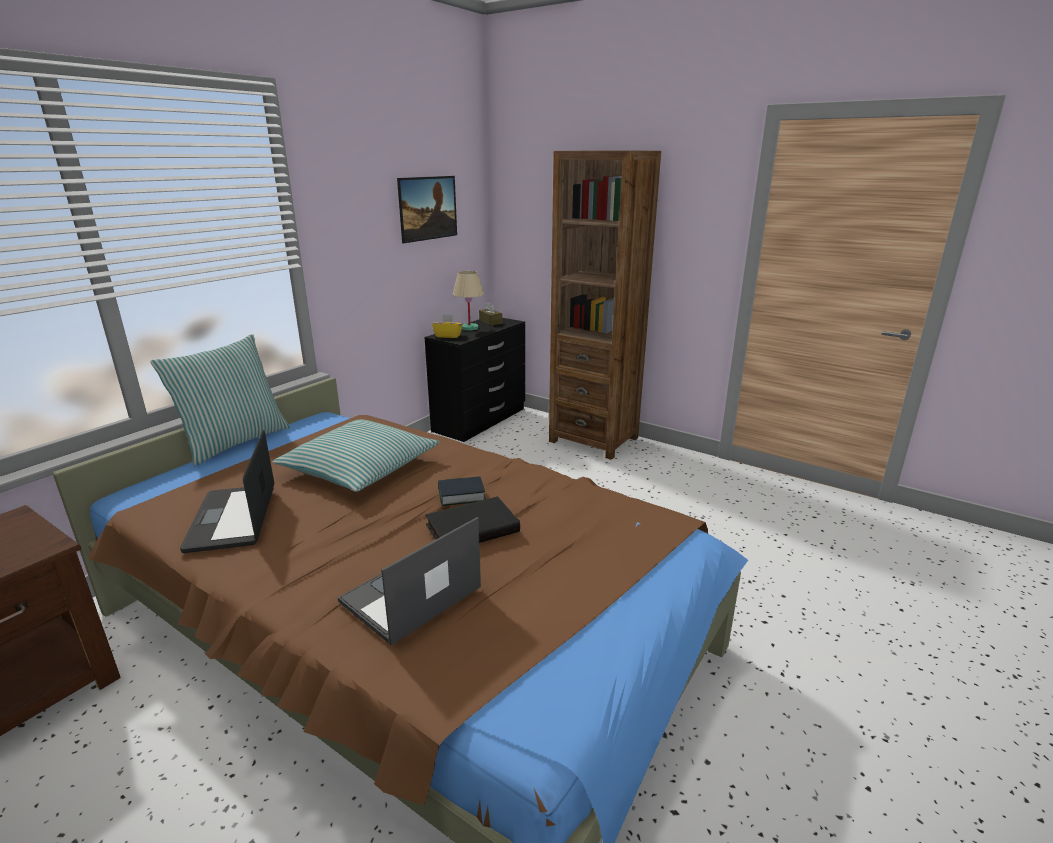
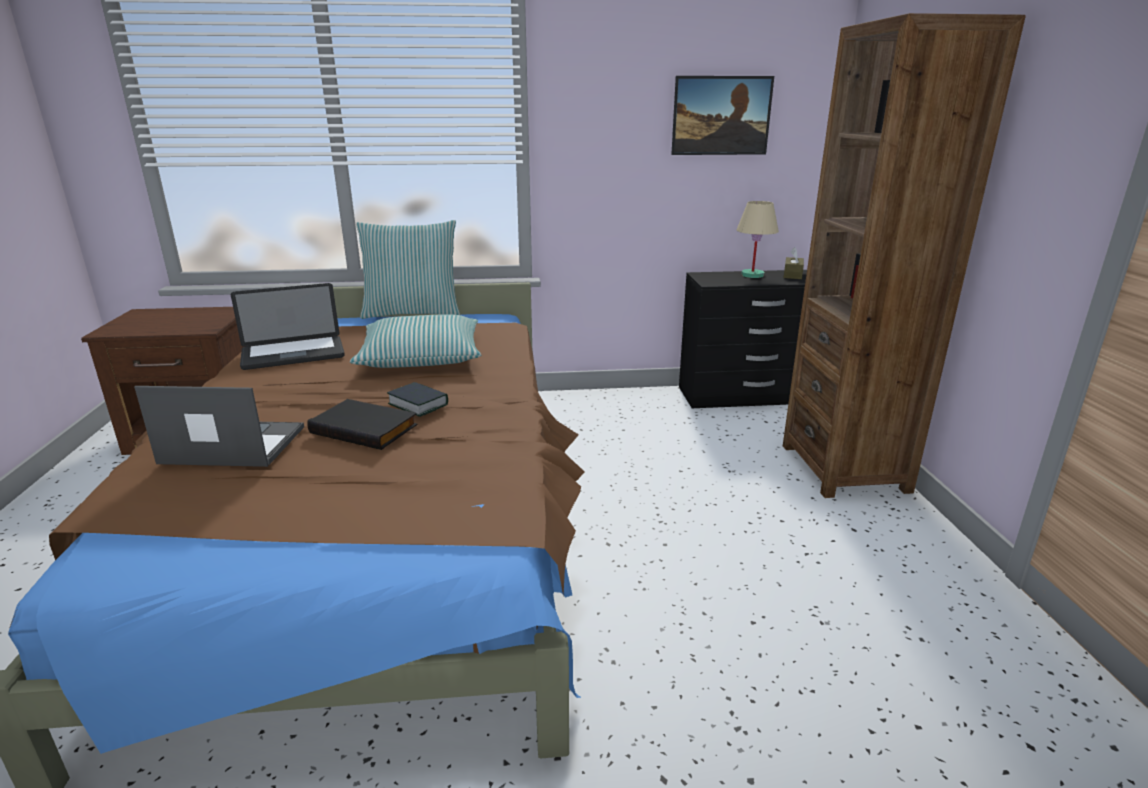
camera: 50 degrees right, 0 degrees up
(232, 519) = (293, 354): laptop -> laptop turned 150 degrees counterclockwise
(448, 336) = (710, 276): yellow tissue box -> none

